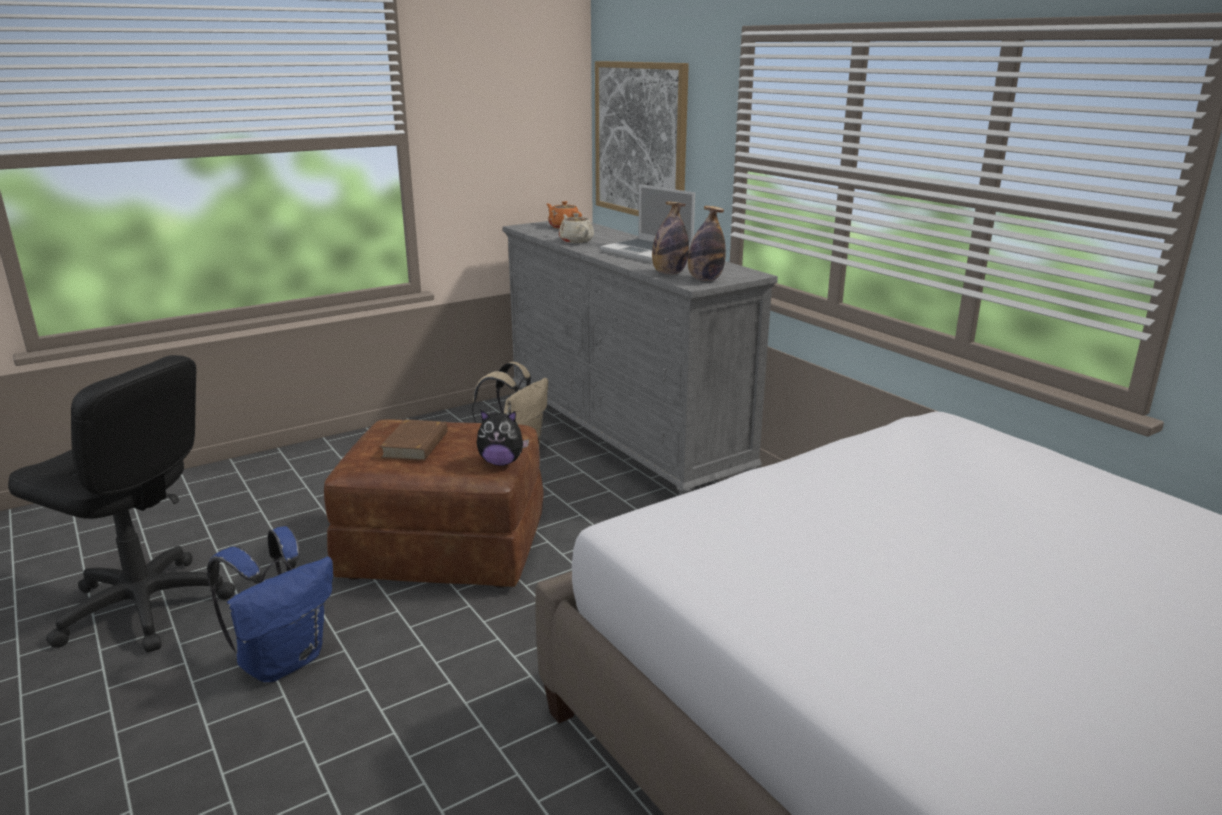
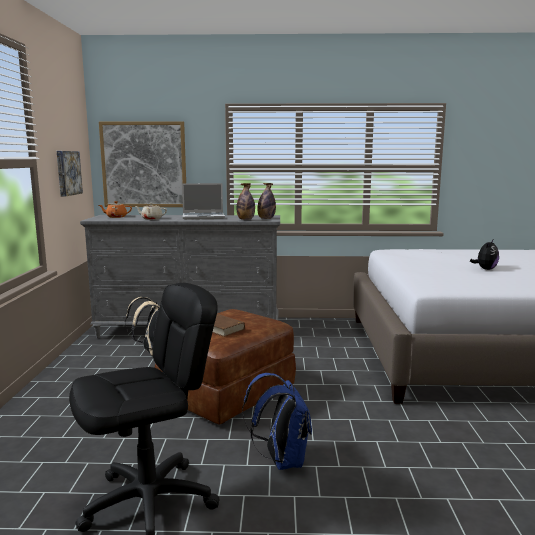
camera: 55 degrees left, 10 degrees down
(501, 462) = (270, 318): plush toy -> plush toy (485, 269)
(504, 150) = (67, 173): none -> picture

